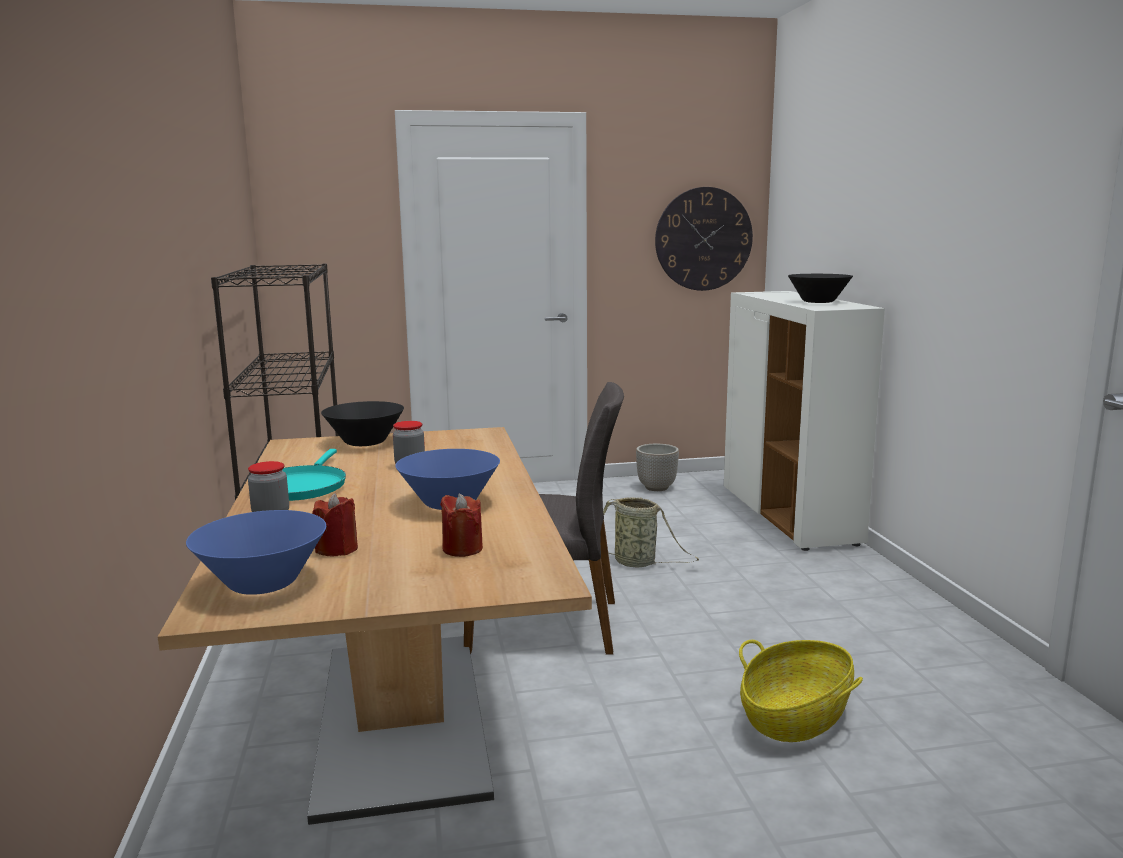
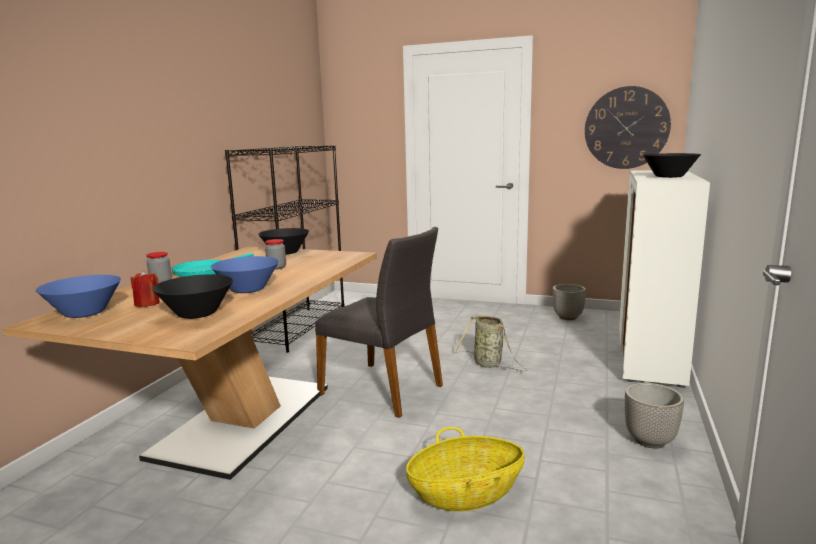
camera: 30 degrees right, 0 degrees up
(462, 549) = (197, 314): red candle -> black bowl
(894, 609) = (649, 441): none -> planter

